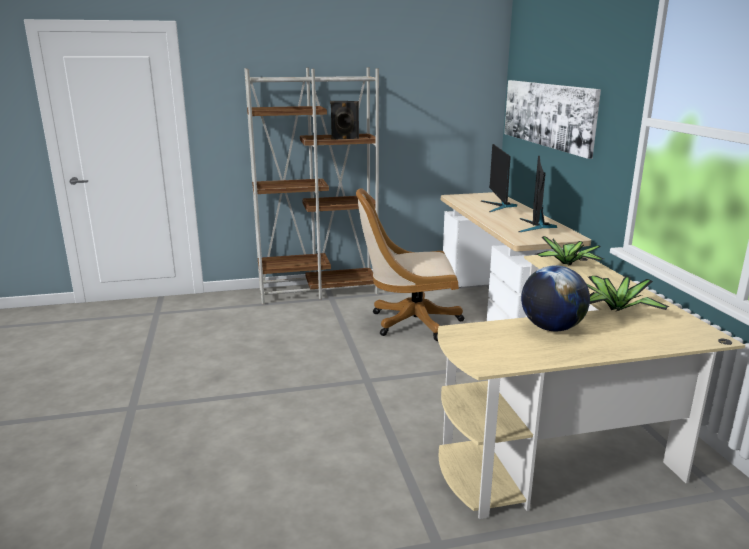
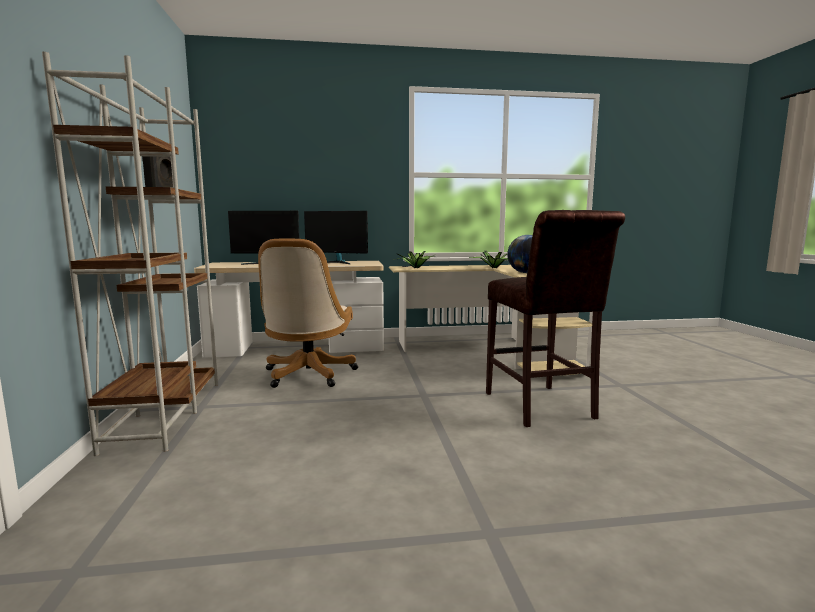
camera: 85 degrees left, 10 degrees down
(336, 452) = (541, 408): none -> brown stool
(547, 114) = (287, 180): picture -> none

